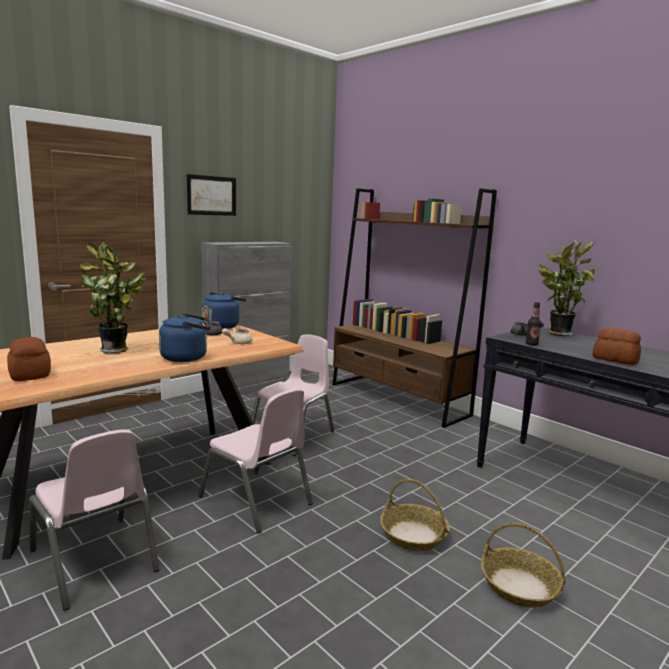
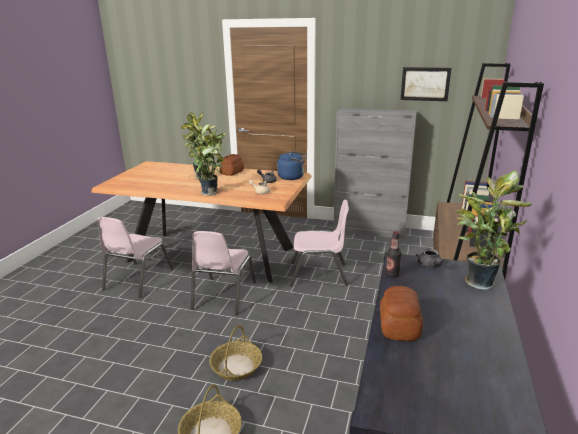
camera: 60 degrees right, 10 degrees up
(29, 374) = (147, 180): bread -> bread (231, 172)
(187, 357) = (211, 192): blue kettle -> potted plant
(211, 195) = (355, 69): picture -> picture (425, 84)

